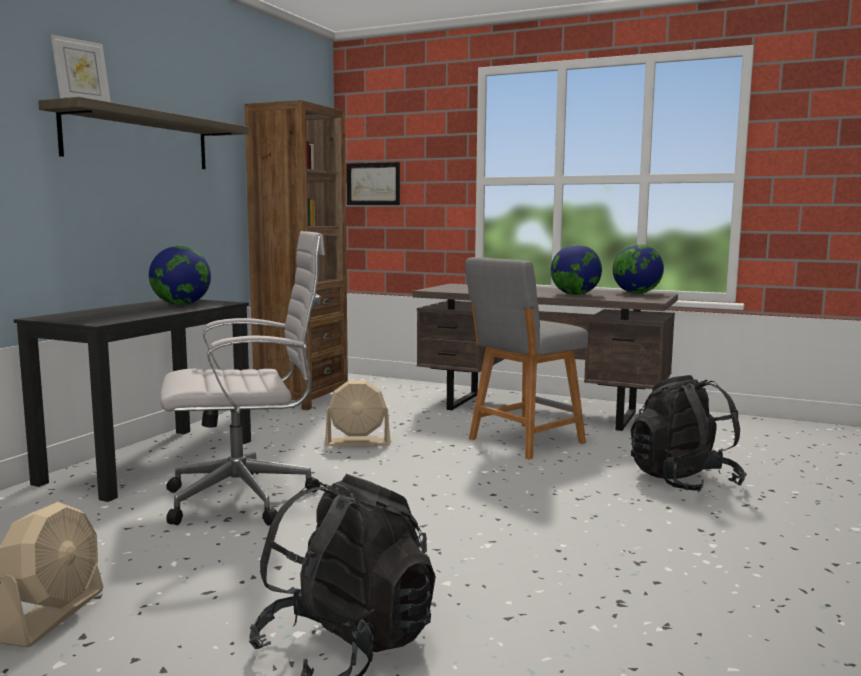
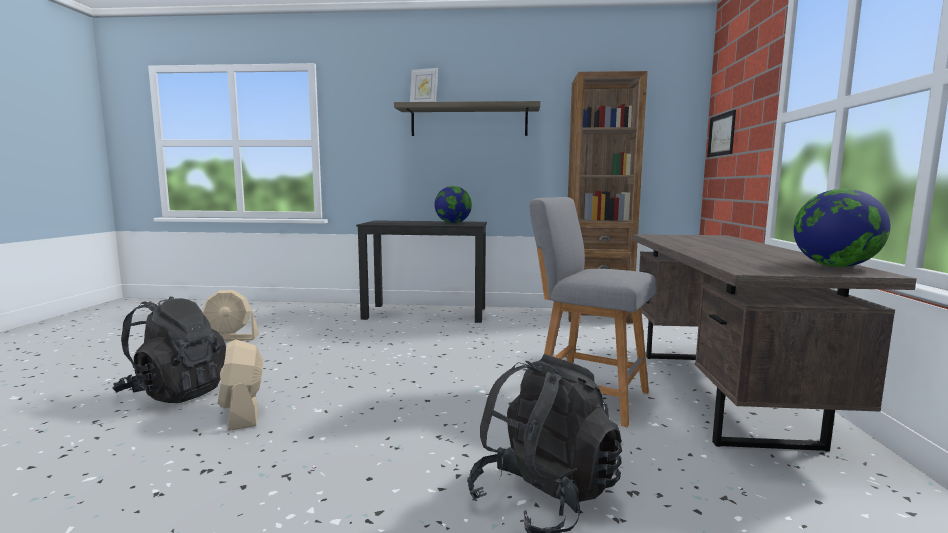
camera: 70 degrees right, 0 degrees up
(248, 498) = (378, 340): white office chair -> none
(358, 442) = (510, 345): beige fan -> beige fan (242, 413)
(575, 294) = (731, 254): globe -> none

